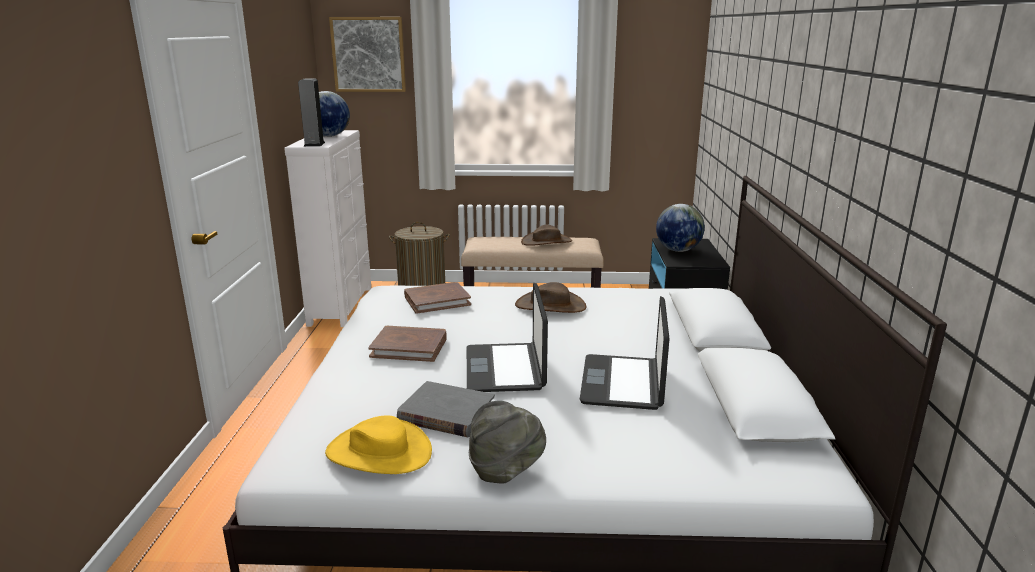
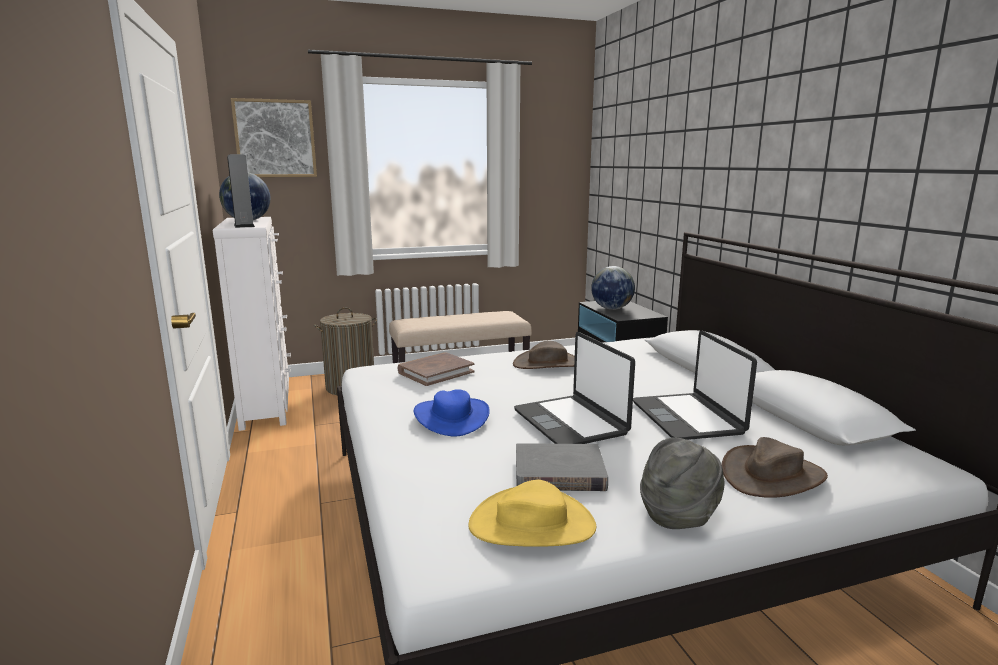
camera: 20 degrees left, 5 degrees down
(409, 347) = (452, 417): brown book -> blue hat
(546, 241) = (473, 317): brown hat -> brown hat (772, 475)

